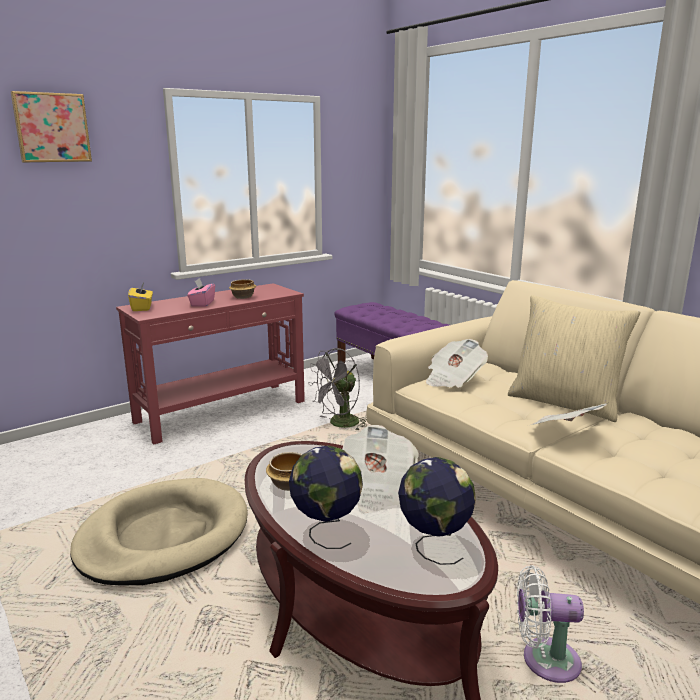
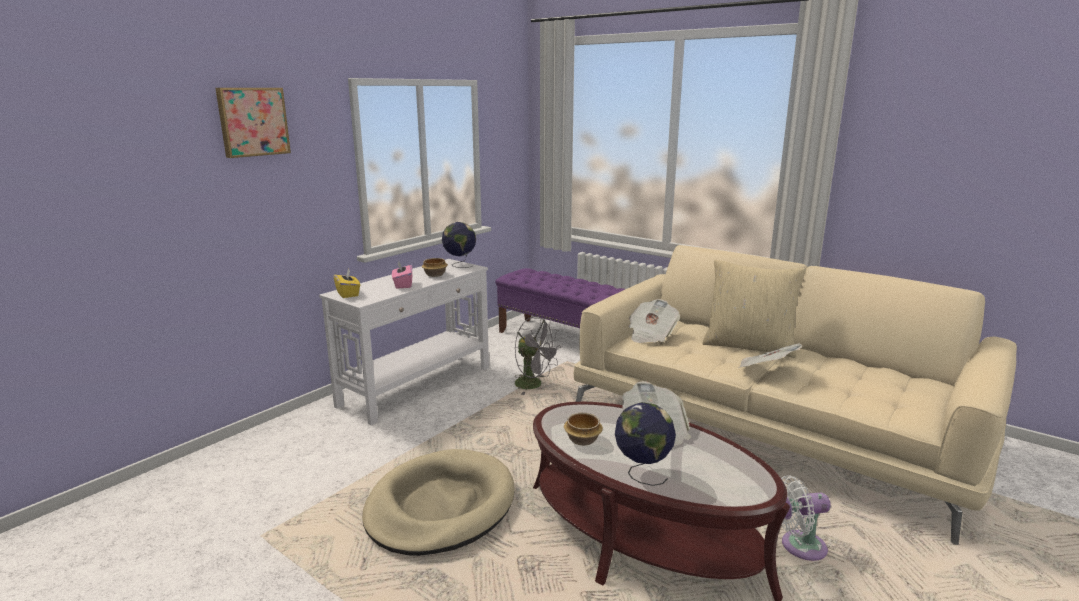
camera: 15 degrees left, 0 degrees up
(223, 411) = (417, 386): red console table -> white console table
(339, 424) = (534, 385): grey fan -> grey fan turned 90 degrees counterclockwise
(433, 546) = (728, 470): globe -> globe (460, 264)

